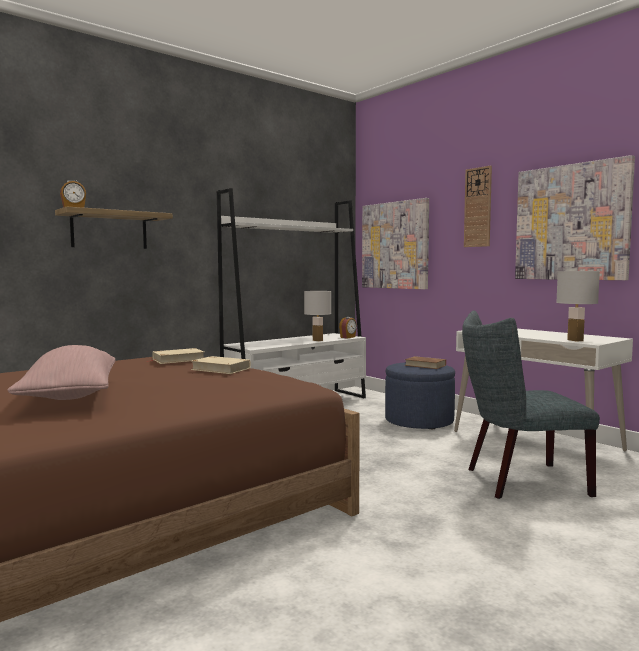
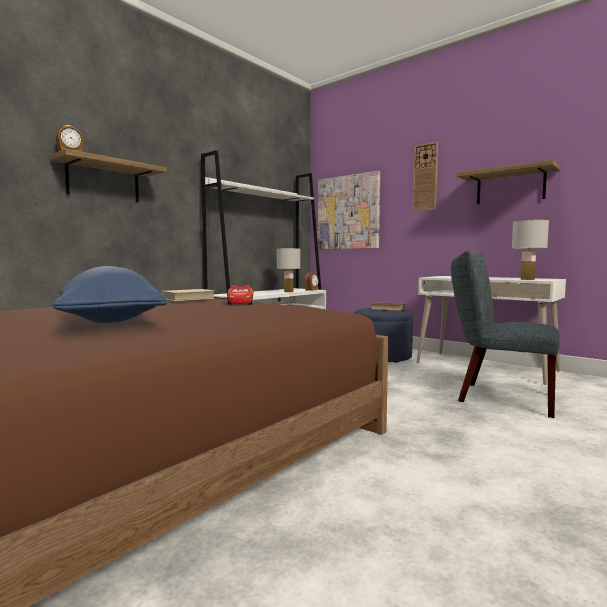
camera: 10 degrees left, 0 degrees up
(70, 395) = (108, 320): pink pillow -> blue pillow
(220, 369) = (240, 302): beige book -> toy car
(519, 481) = (499, 397): grey chair -> grey chair turned 45 degrees clockwise
(571, 222) = (510, 186): picture -> shelf

